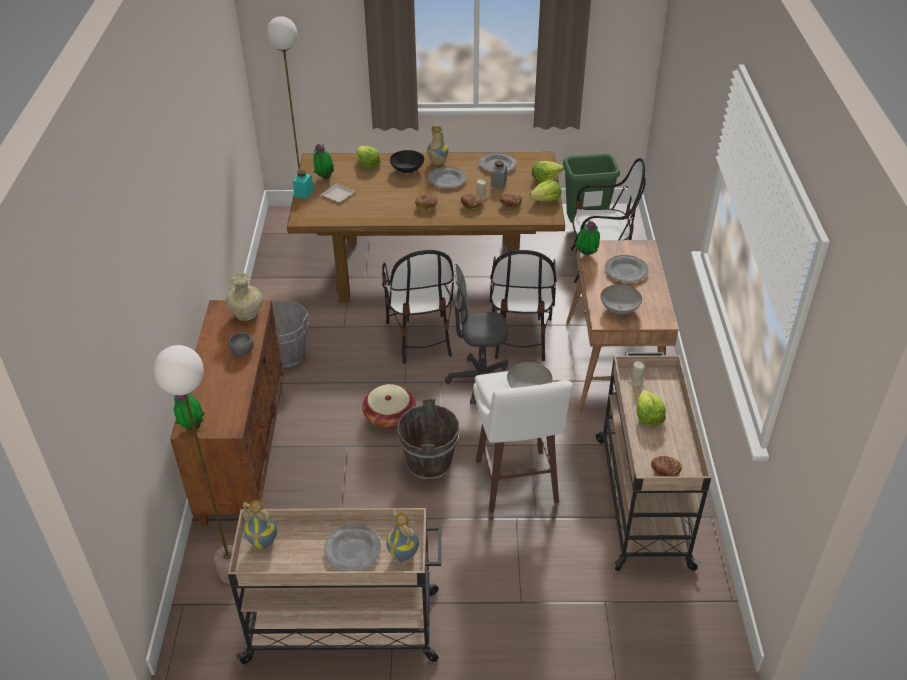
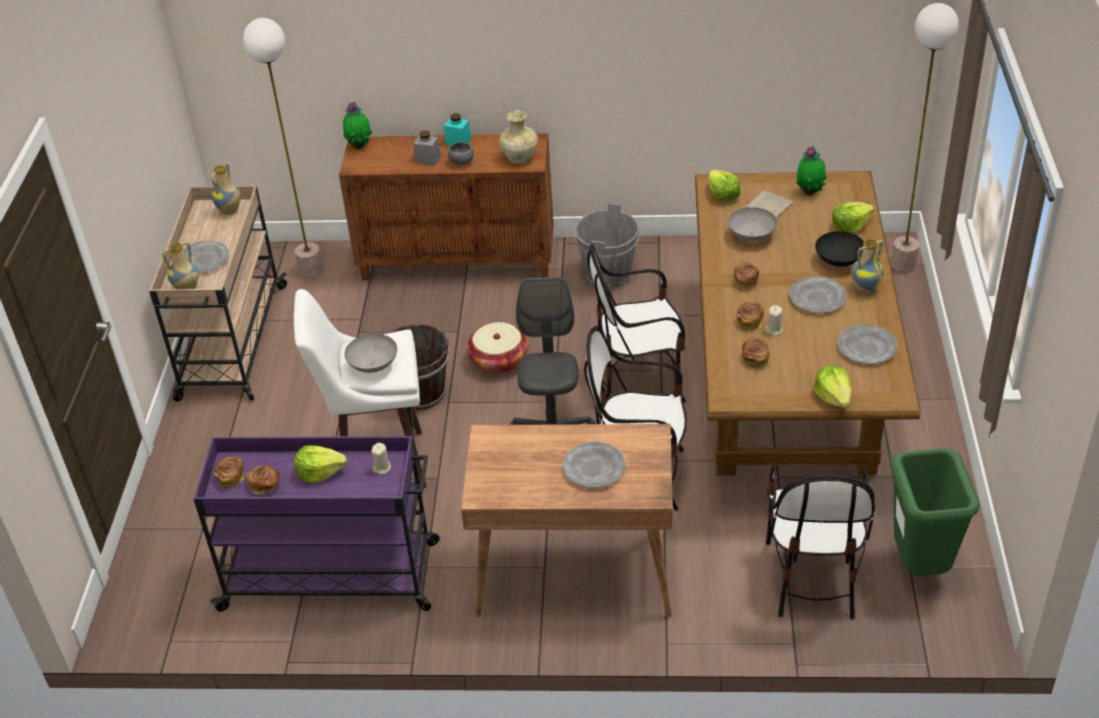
camera: 95 degrees right, 0 degrees up
(304, 193) = (771, 179): turquoise jar -> turquoise jar (458, 141)
(498, 183) = (814, 348): grey jar -> grey jar (428, 159)
(546, 200) = (772, 395): lettuce -> lettuce (722, 195)
(586, 256) = (631, 430): potted plant -> none
(620, 309) = (508, 454): grey bowl -> grey bowl (751, 237)
(642, 499) = (333, 576): beige cart -> purple cart
(669, 448) = (265, 485): none -> bread

